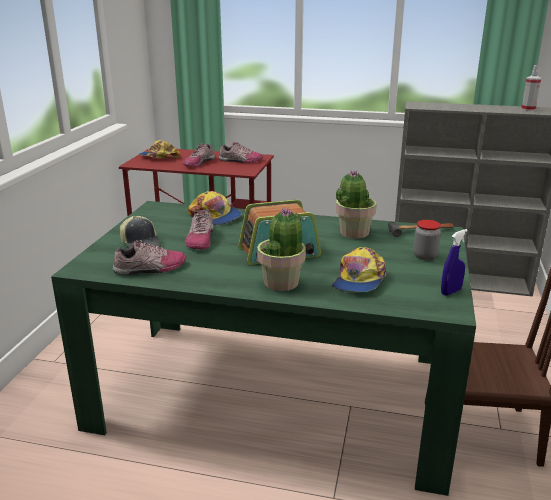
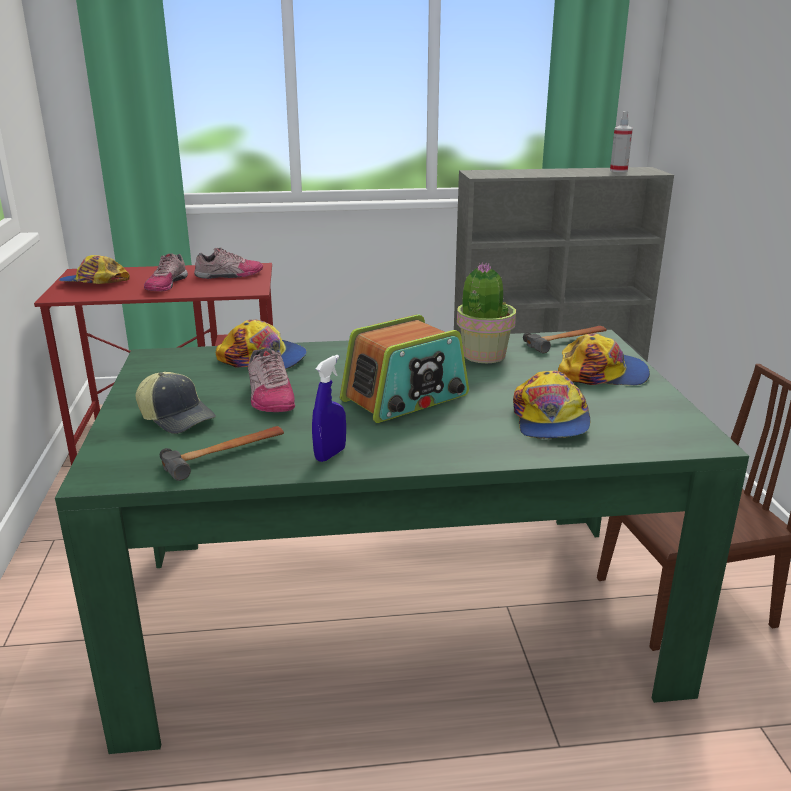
camera: 20 degrees left, 0 degrees up
(150, 268) = (226, 455): shoe -> hammer
(282, 282) = (448, 442): potted plant -> none
(425, 256) = (602, 373): jar -> cap
(451, 292) = (678, 416): blue spray bottle -> blue spray bottle (330, 454)

